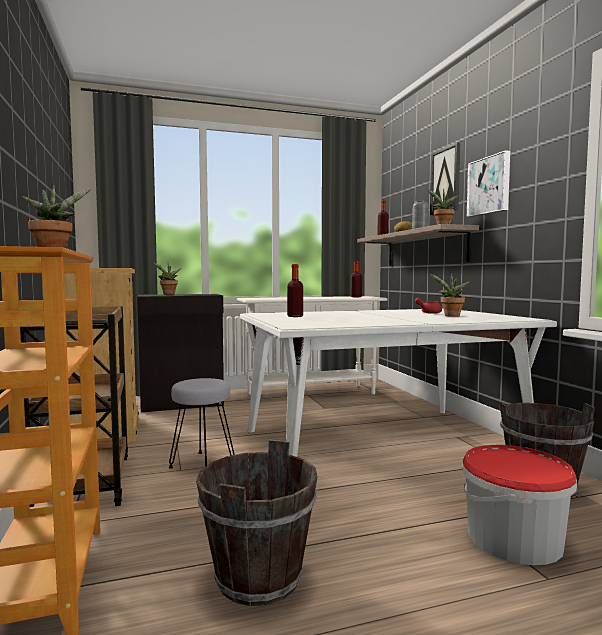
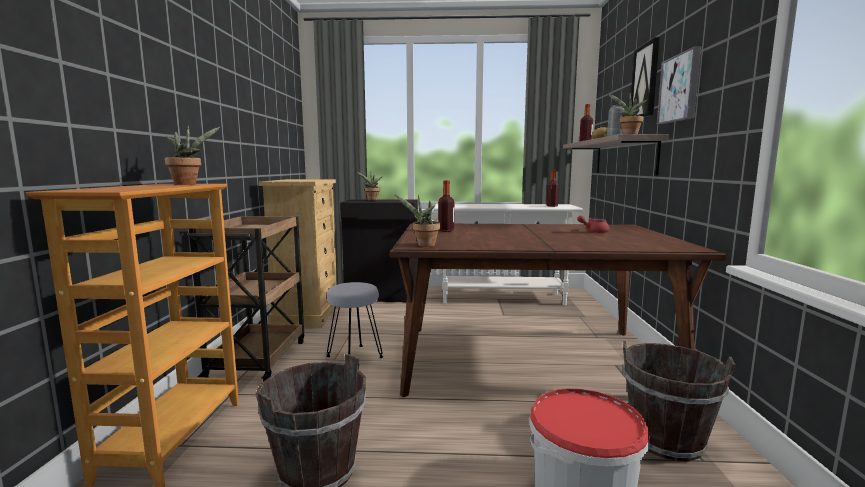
camera: 20 degrees right, 5 degrees up
(381, 443) = (529, 360): white dining table -> brown dining table
(451, 316) = (608, 238): potted plant -> potted plant (423, 245)

